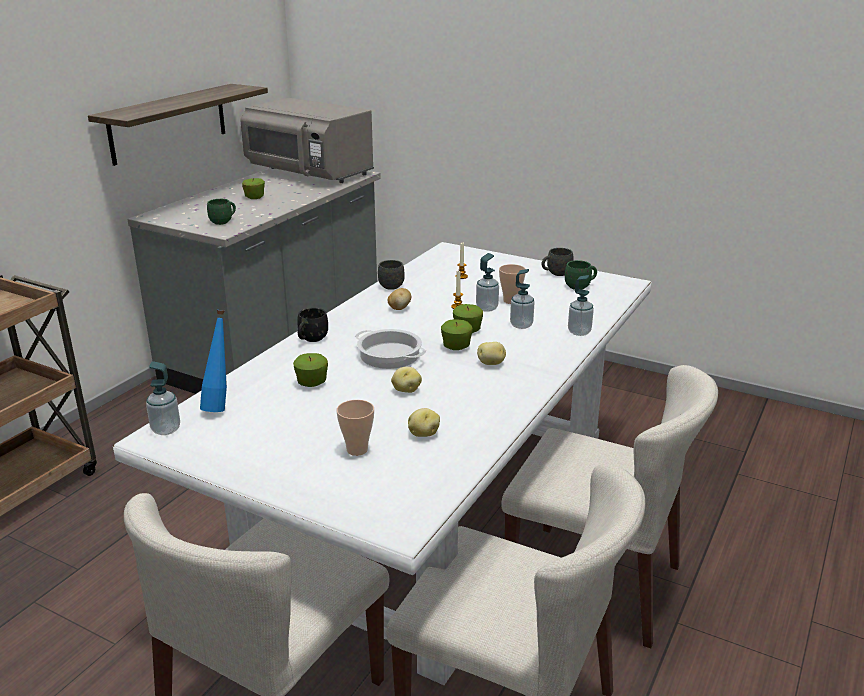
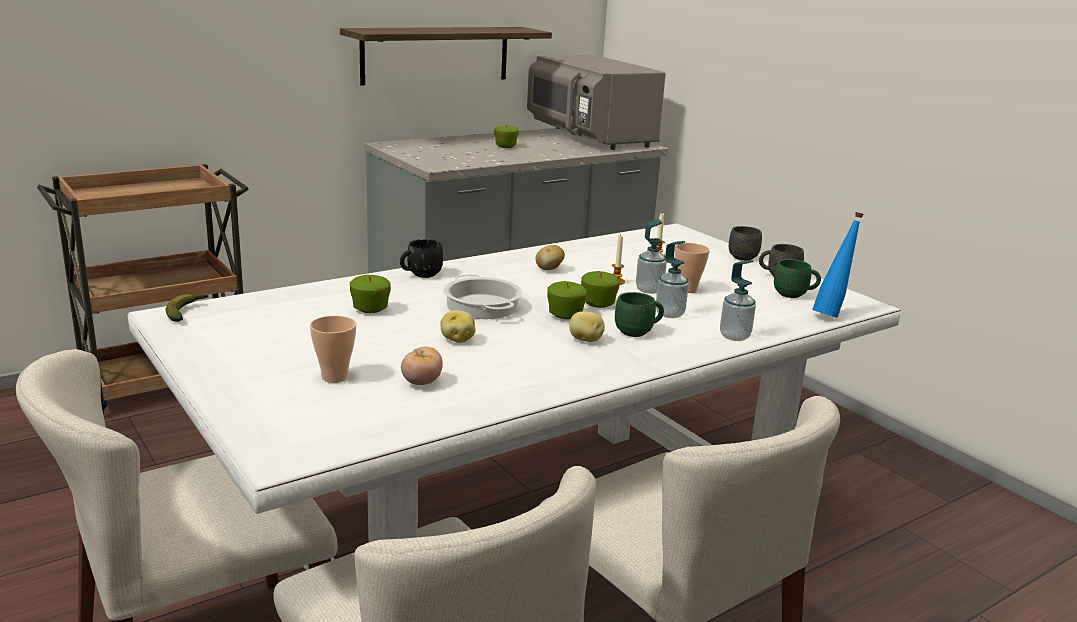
camera: 25 degrees right, 5 degrees down
(166, 429) = (186, 312): soap dispenser -> banana
(220, 406) = (259, 306): blue bottle -> blue bottle (831, 314)
(223, 221) = (448, 159): green mug -> green mug (638, 331)
(391, 285) = (568, 248): grey mug -> grey mug (744, 256)
(423, 434) = (421, 382): potato -> tomato

